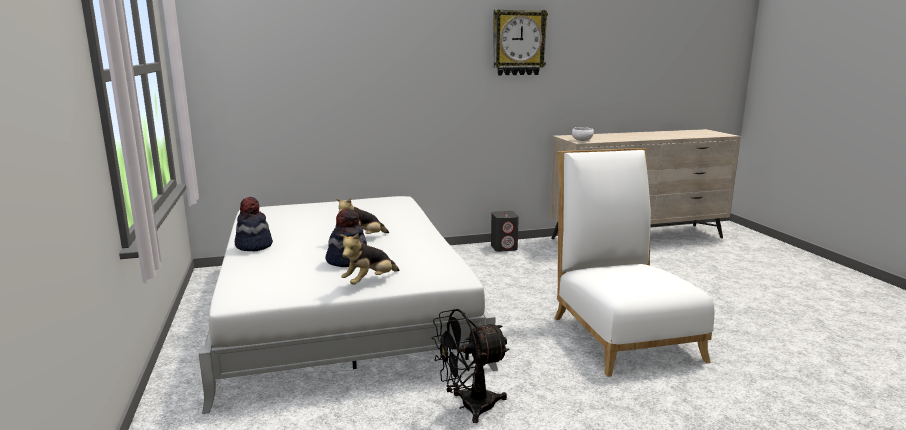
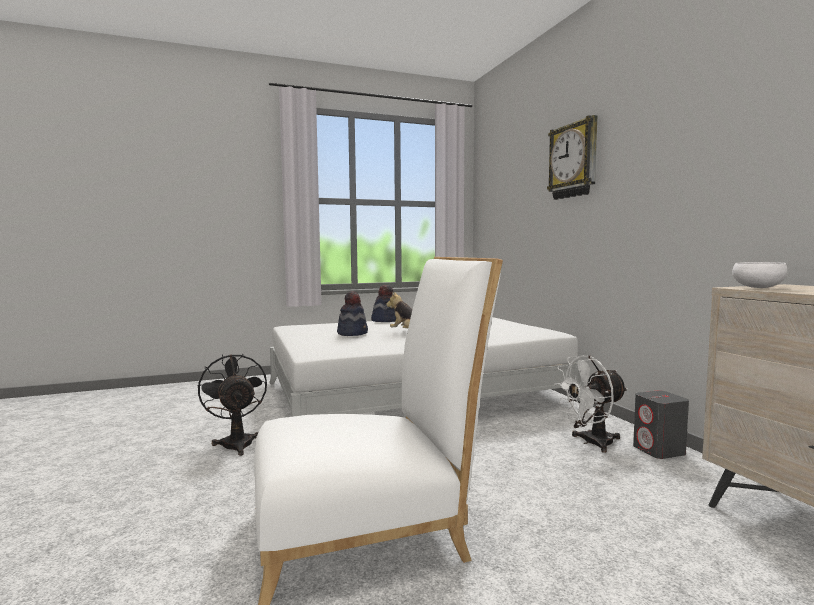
camera: 85 degrees right, 10 degrees down
(369, 282) = (308, 339): plush toy -> none
(490, 260) = (591, 443): none -> white fan
(518, 43) = (730, 123): wall clock -> wall clock (574, 160)

